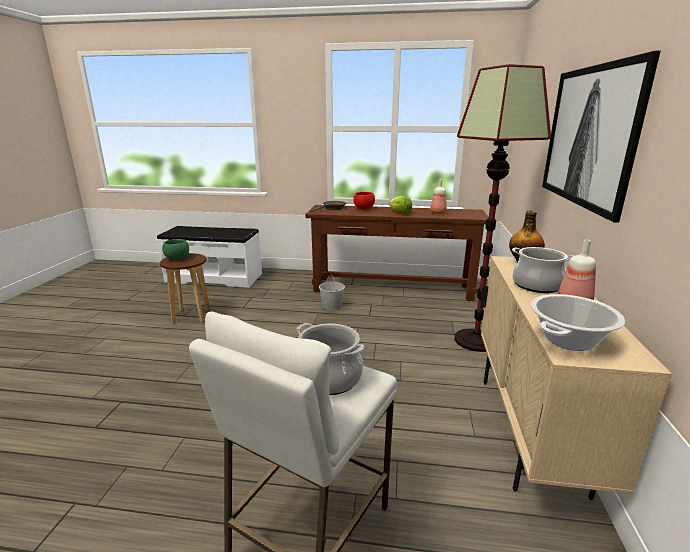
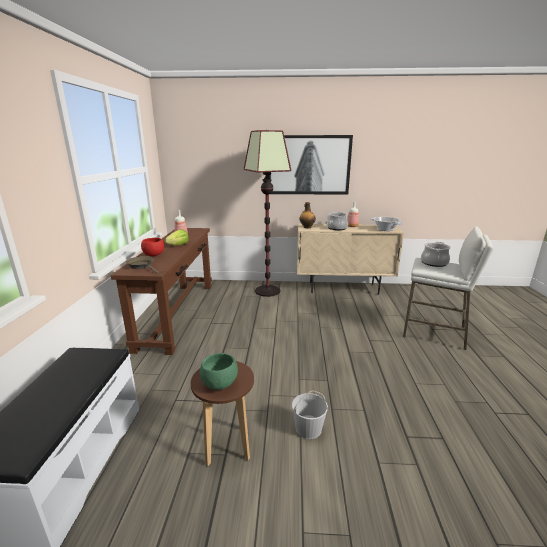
camera: 95 degrees left, 0 degrees up
(331, 306) = (210, 341): white bucket -> white bucket (308, 428)

